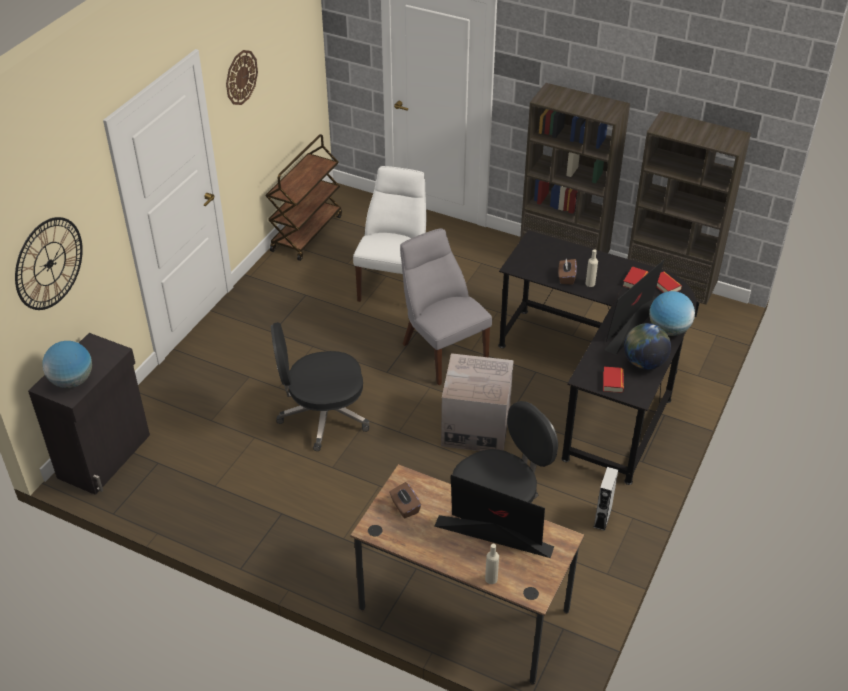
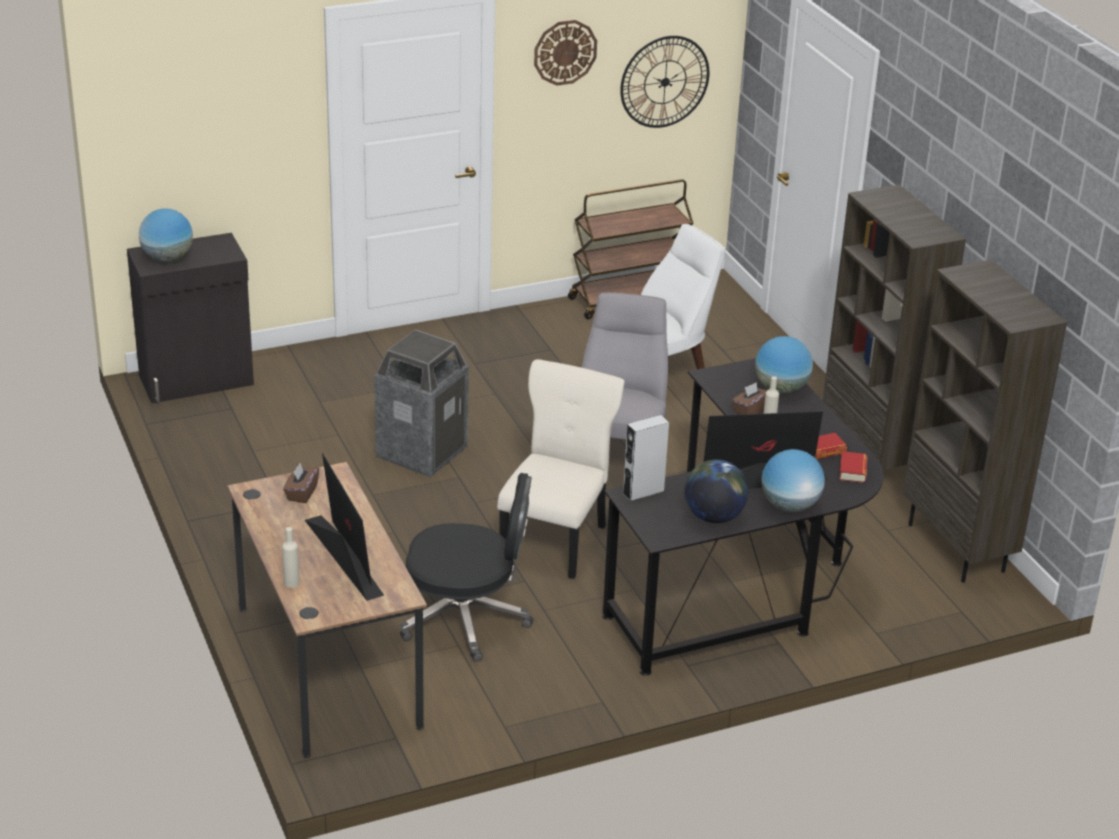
camera: 40 degrees right, 10 degrees down
(49, 263) = (201, 127): wall clock -> wall clock (665, 82)
(323, 416) = (422, 452): black office chair -> trash can
(476, 427) = (556, 540): cardboard box -> beige chair
(561, 253) = (781, 389): none -> globe
(602, 518) = (570, 683): grey speaker -> grey speaker (643, 492)
(613, 382) = (652, 513): book -> none

